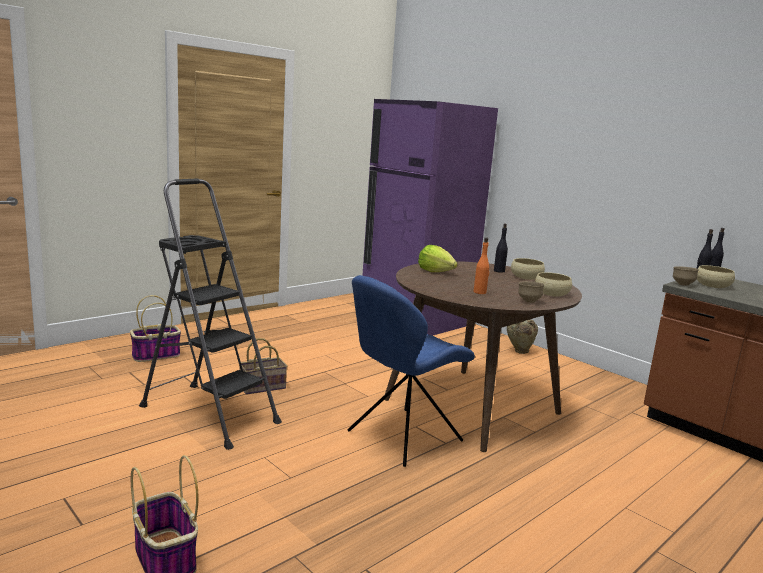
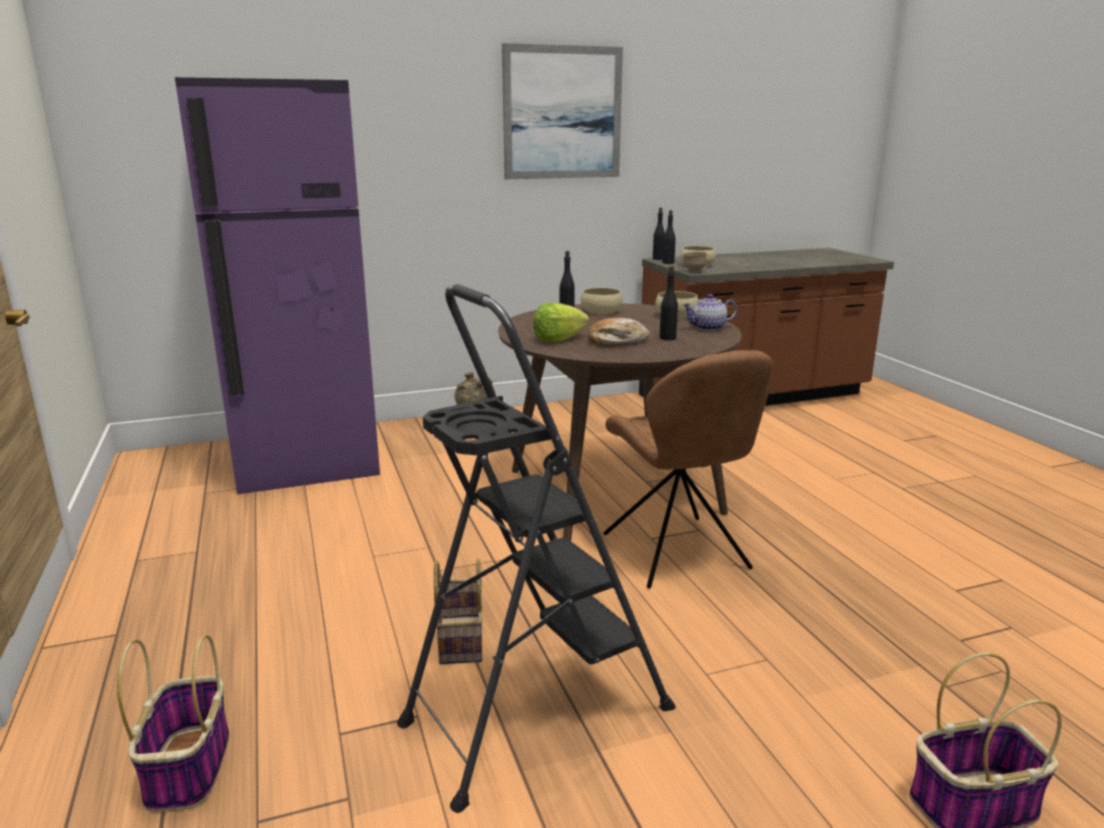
camera: 65 degrees left, 5 degrees up
(401, 437) = (677, 554): blue chair -> brown chair
(450, 282) = (617, 341): none -> bread
(480, 292) = (667, 338): orange bottle -> black bottle
(528, 301) = (708, 328): brown bowl -> teapot
(651, 134) = (562, 113): none -> picture

